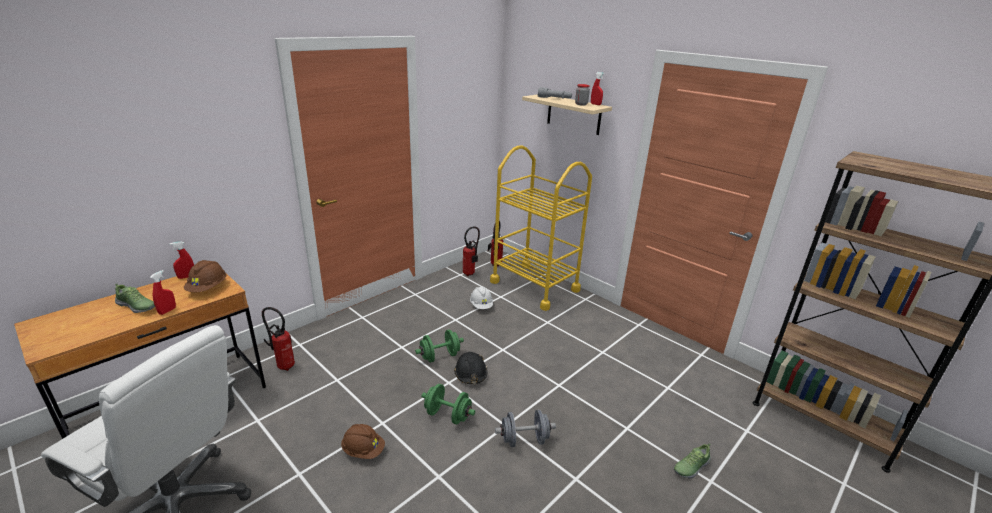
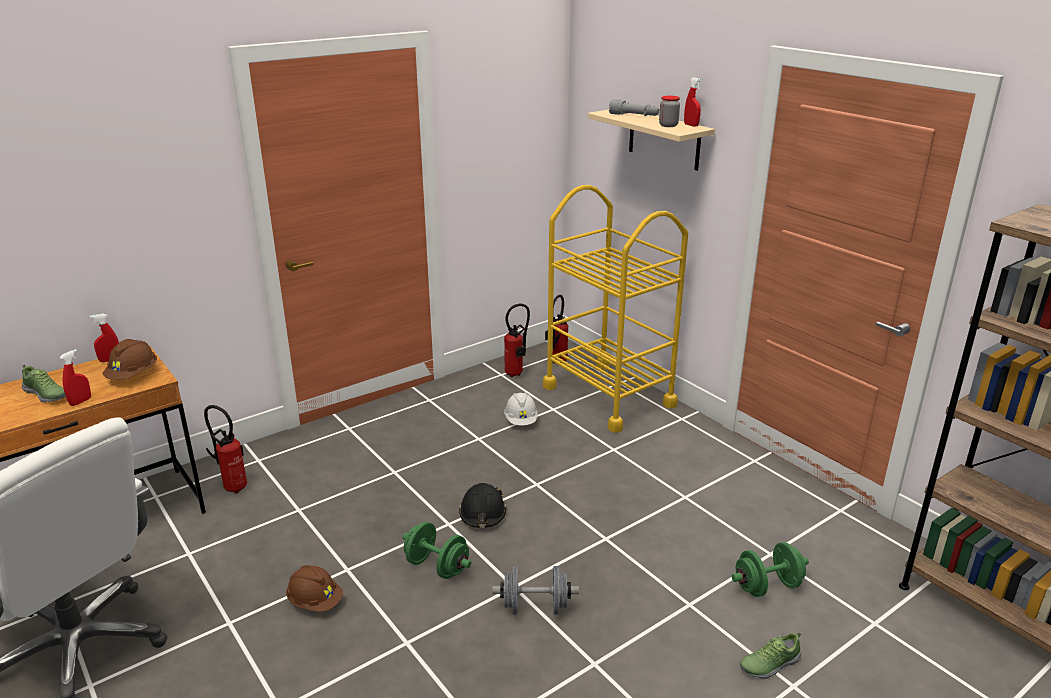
camera: 10 degrees right, 0 degrees up
(440, 356) = (444, 488): green dumbbell -> green dumbbell (767, 586)

